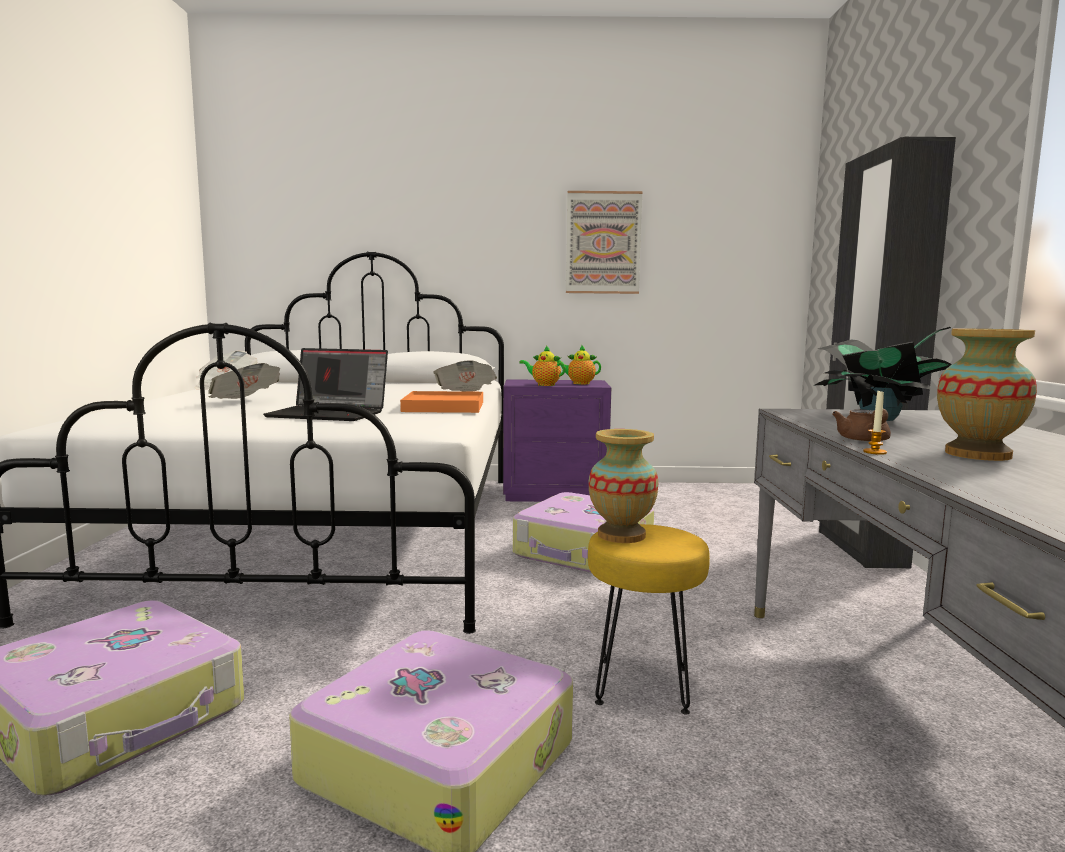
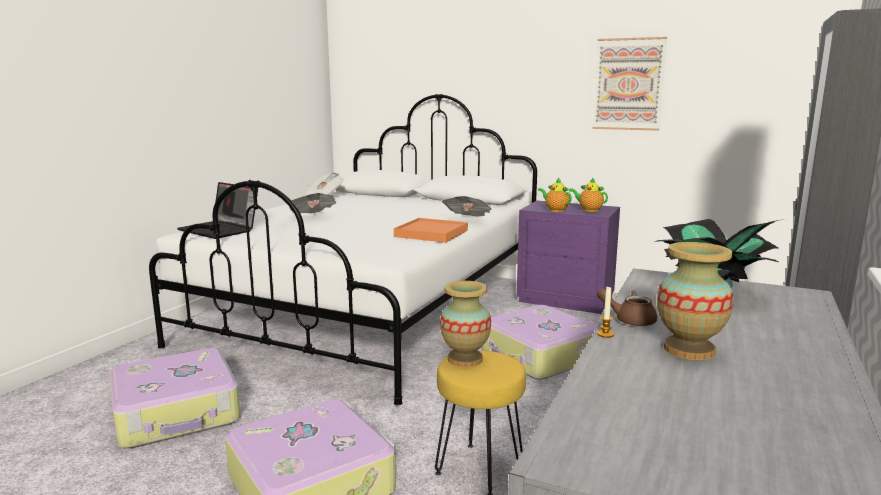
camera: 25 degrees right, 5 degrees up
(330, 414) = (346, 235): laptop -> laptop (220, 230)
(864, 441) = (629, 320): brown teapot -> brown teapot turned 75 degrees clockwise

